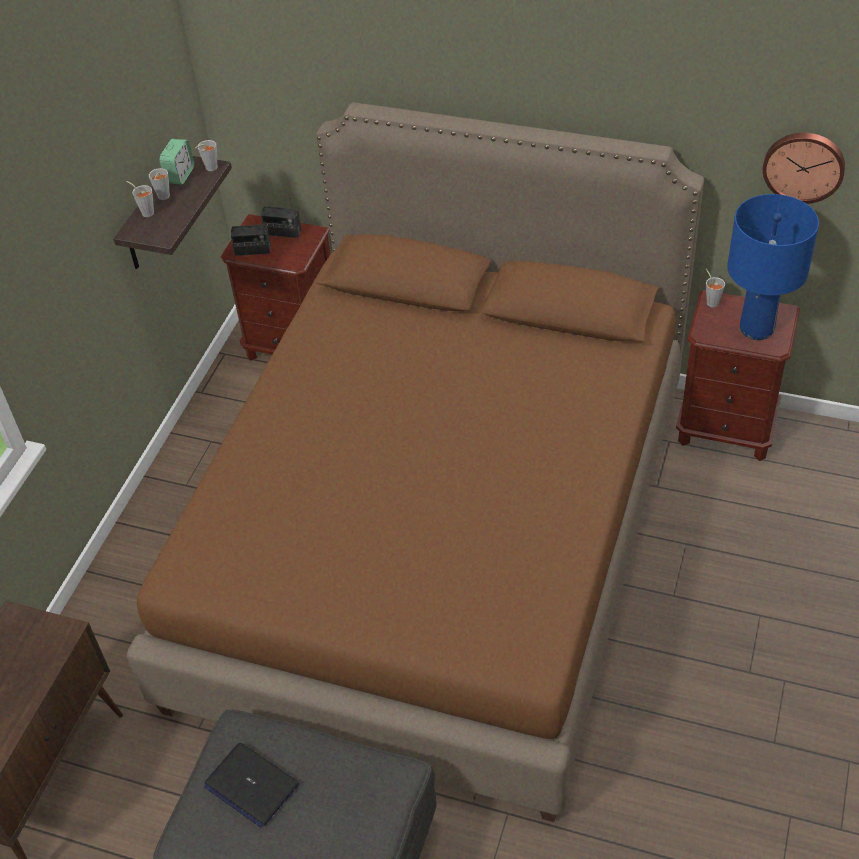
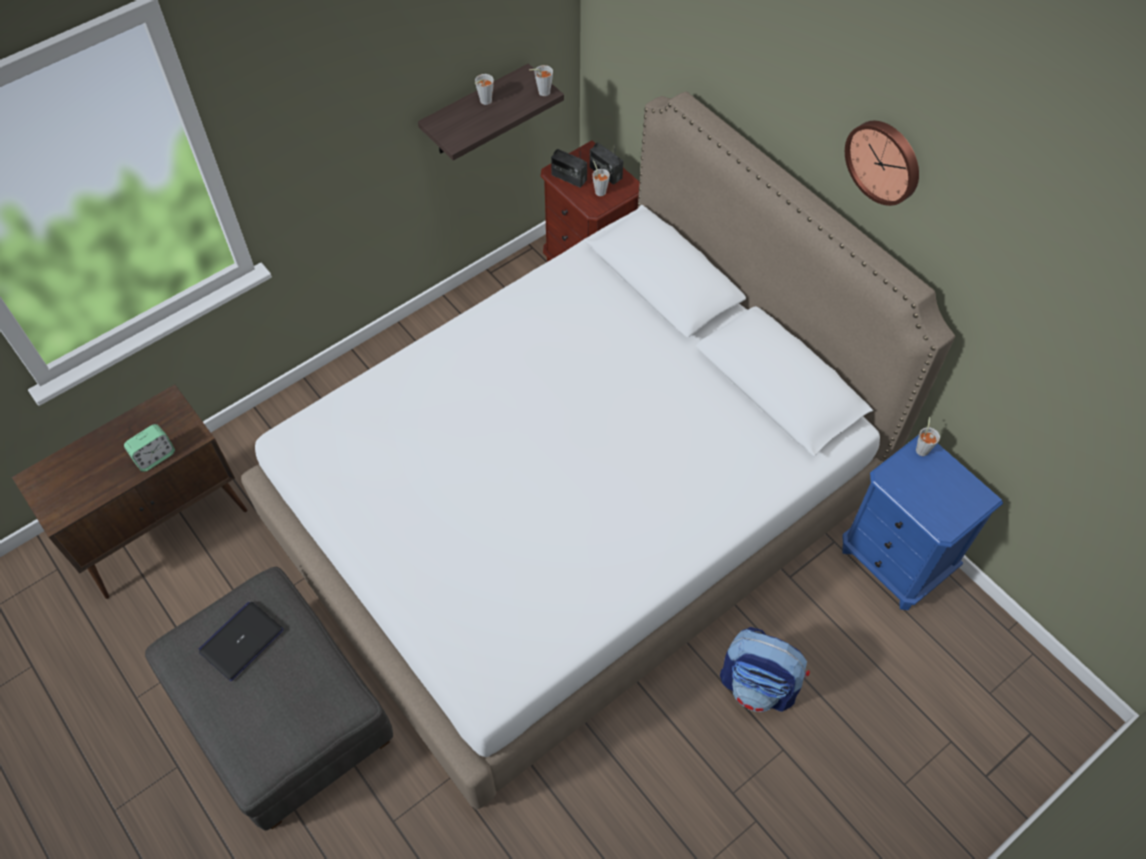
camera: 30 degrees right, 10 degrees up
(146, 212) = (460, 109): grey cup -> grey cup (599, 190)
(180, 175) = (514, 87): alarm clock -> alarm clock (155, 457)
(251, 785) = (241, 641): laptop -> laptop turned 60 degrees clockwise
(438, 540) = (573, 513): brown bed -> white bed
(701, 580) = (758, 685): none -> backpack
(726, 429) = (894, 561): brown nightstand -> blue nightstand
(756, 329) = (941, 501): blue table lamp -> none
(804, 165) = (1052, 381): wall clock -> wall clock (884, 161)

